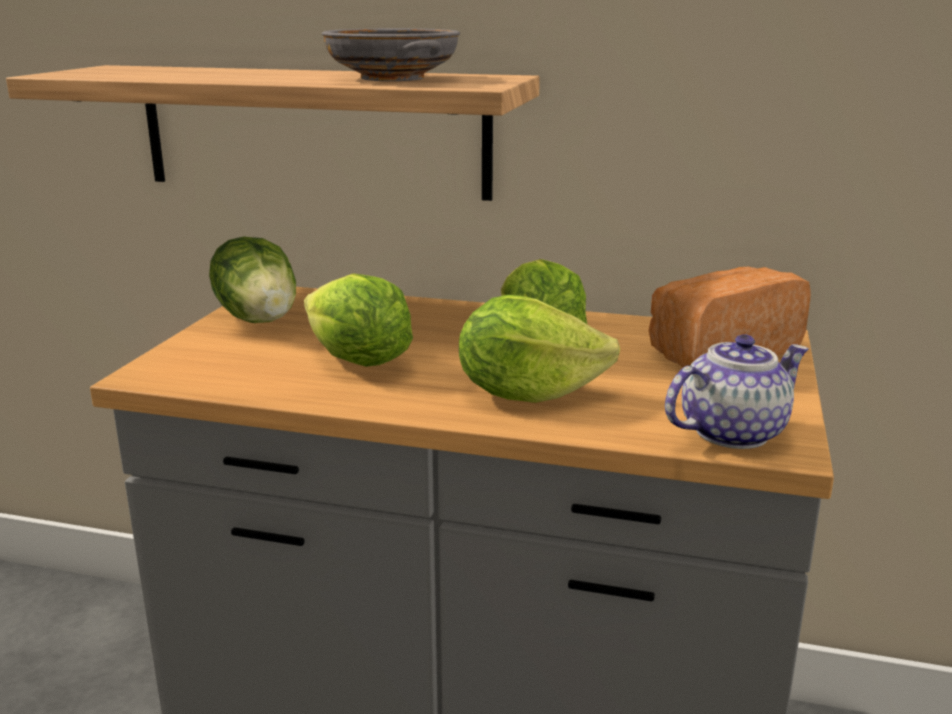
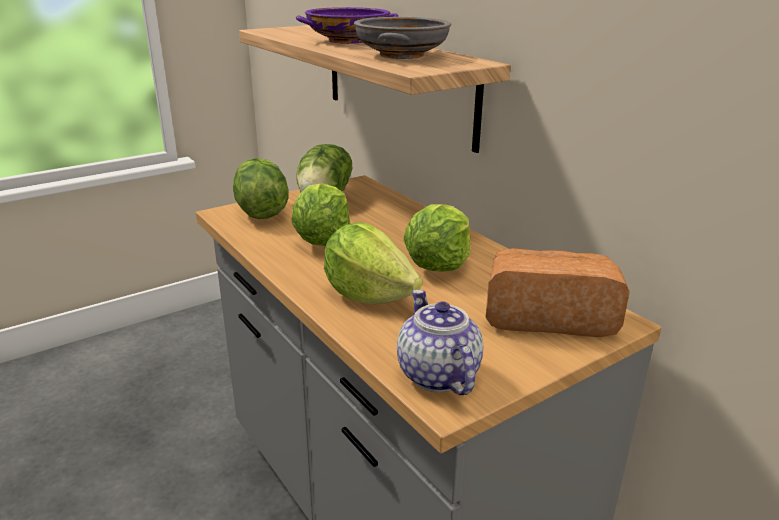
camera: 40 degrees right, 5 degrees up
(201, 358) = (260, 211): none -> lettuce
(250, 73) = (348, 40): none -> purple bowl
(732, 432) = (436, 374): teapot -> teapot turned 120 degrees counterclockwise

